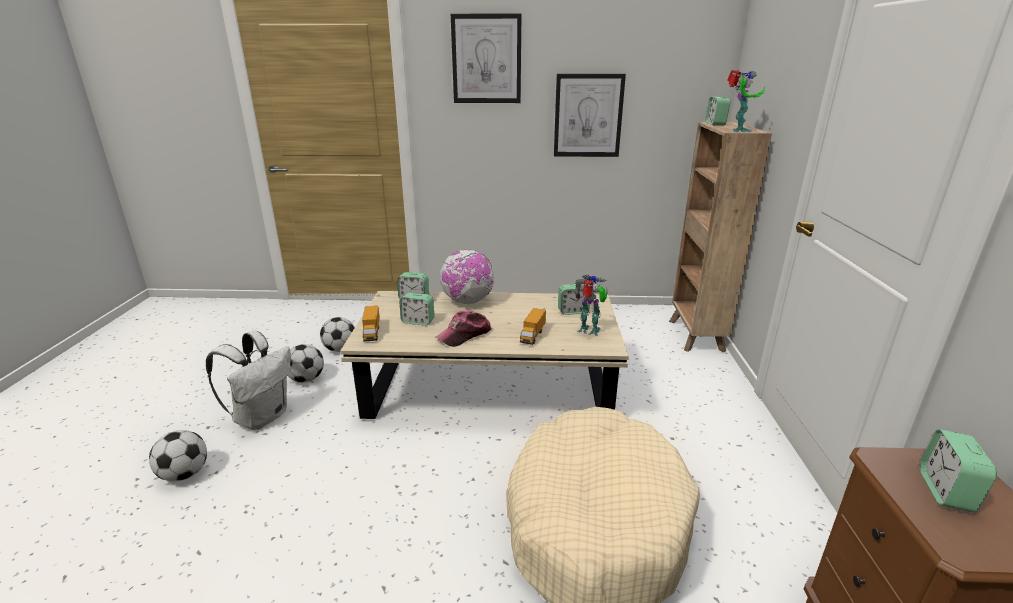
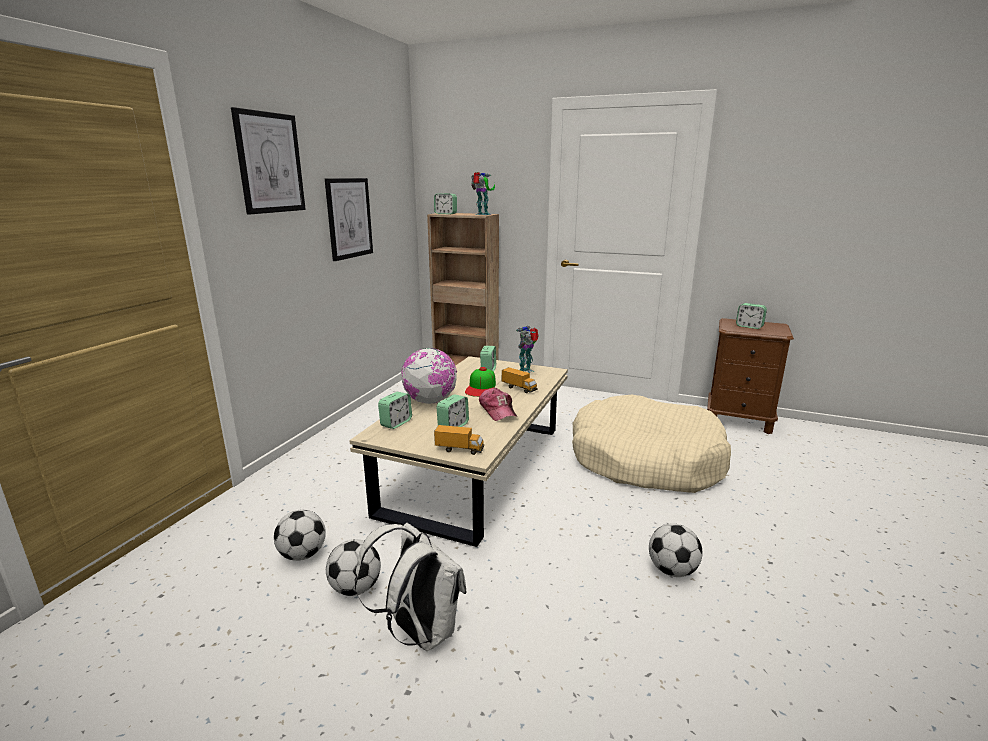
camera: 70 degrees left, 5 degrees down
(185, 474) = (509, 706): football -> football (672, 570)
(519, 316) = (481, 387): none -> cap

